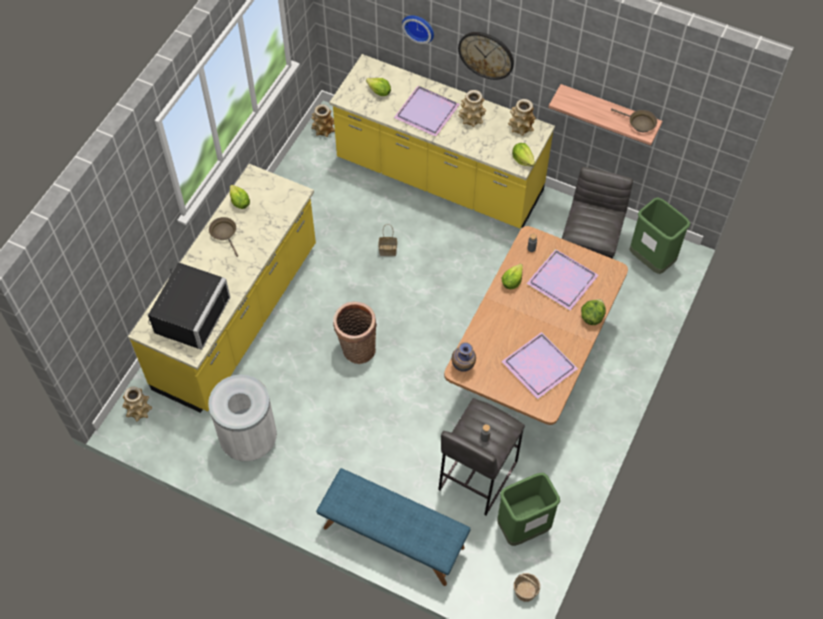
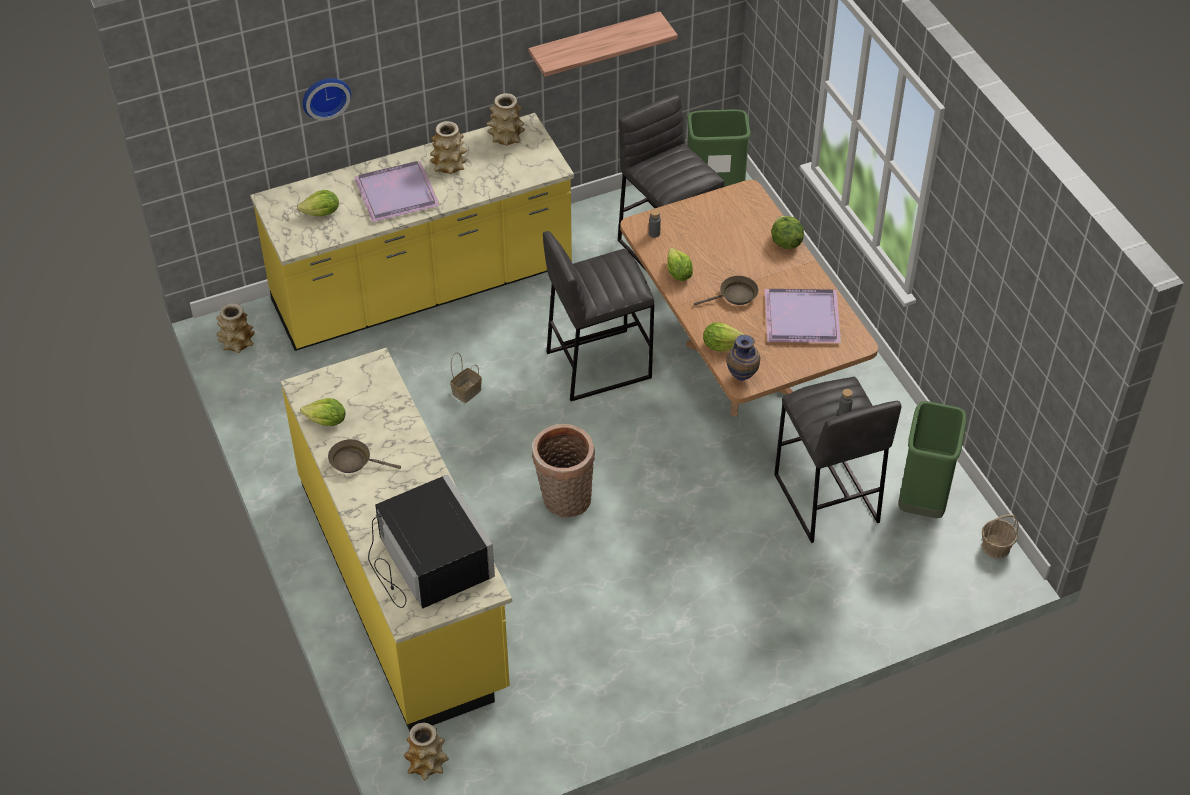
camera: 50 degrees left, 10 degrees down
(249, 440) = (579, 676): white trash can -> none
(393, 538) = (832, 620): blue bench -> none
(466, 295) = (597, 364): none -> grey stool
(486, 55) = (424, 74): wall clock -> none
(522, 160) = (548, 161): lettuce -> lettuce (721, 345)
(562, 279) = (716, 235): purple tray -> none
(639, 123) = (644, 27): brown frying pan -> brown frying pan (735, 296)

